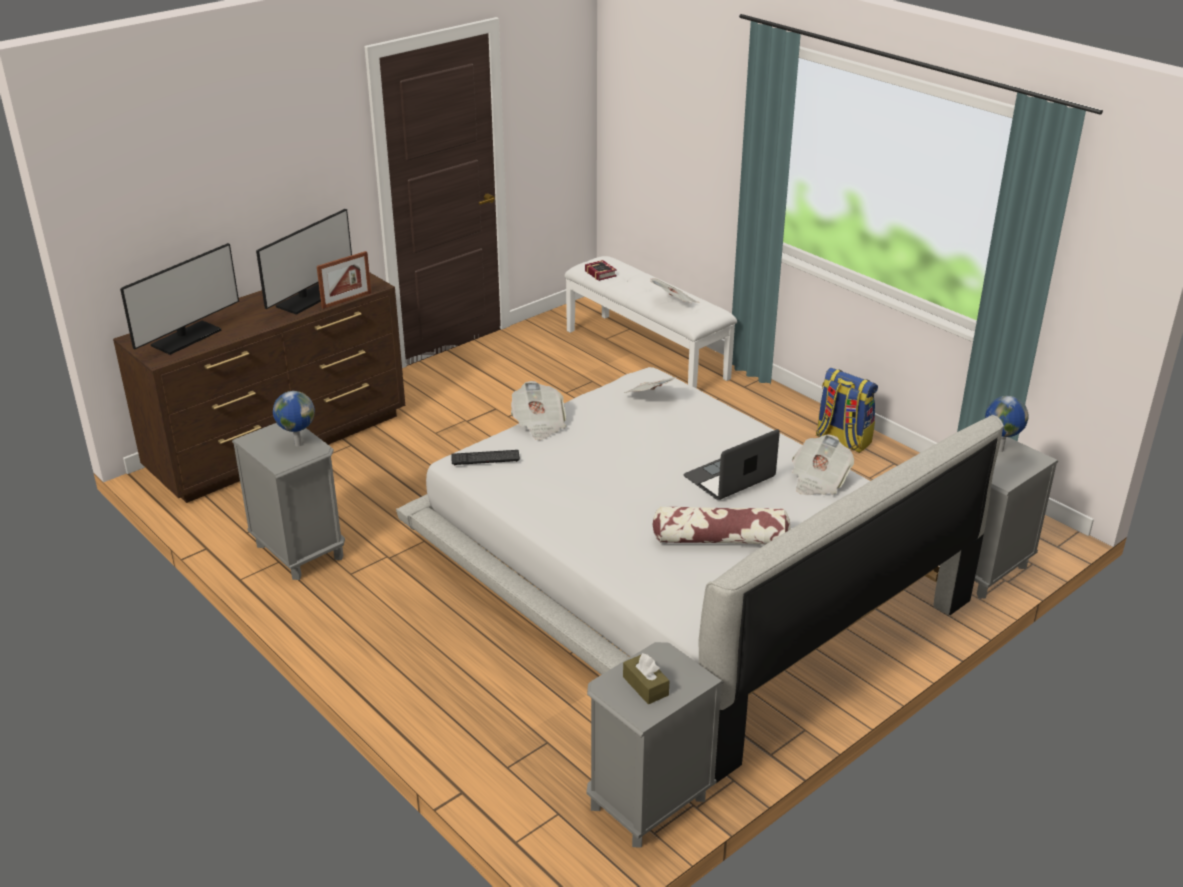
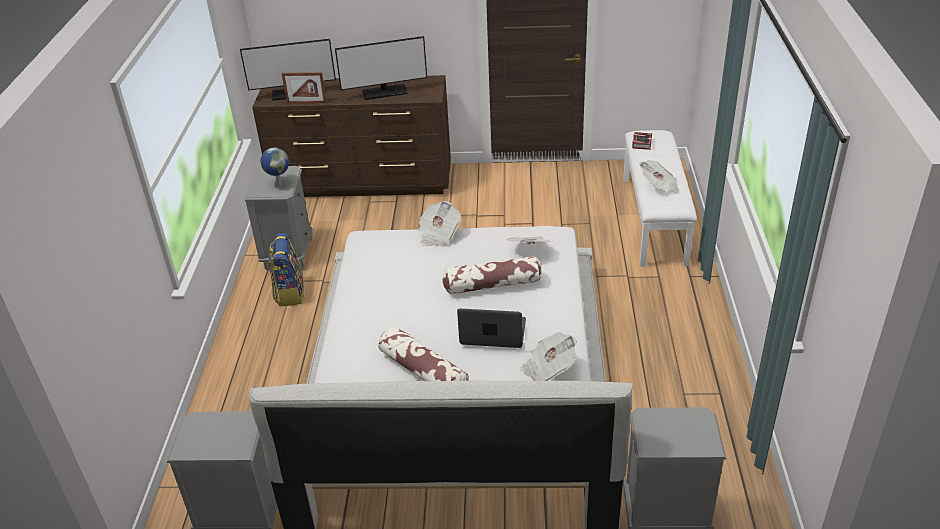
camera: 45 degrees right, 5 degrees up
(346, 300) = (402, 101): picture frame -> picture frame (306, 103)
(485, 458) = (377, 242): keyboard -> none
(645, 686) = (210, 434): brown tissue box -> none
(665, 441) = (492, 285): none -> pillow
(842, 440) = (705, 354): backpack -> backpack (289, 293)
(999, 449) = (688, 420): globe -> none

